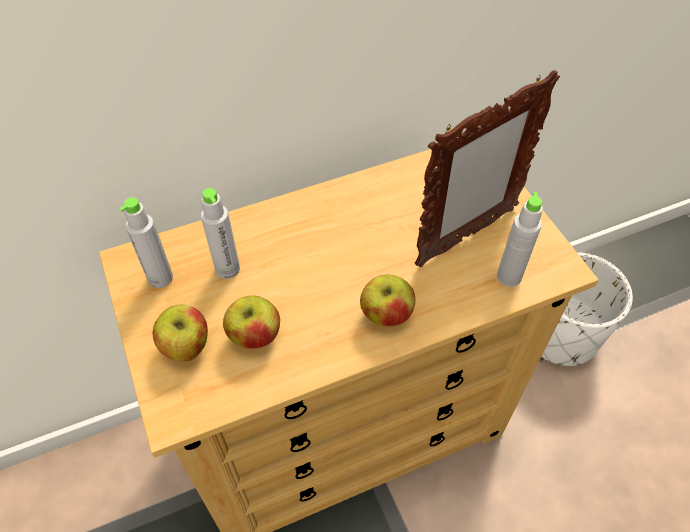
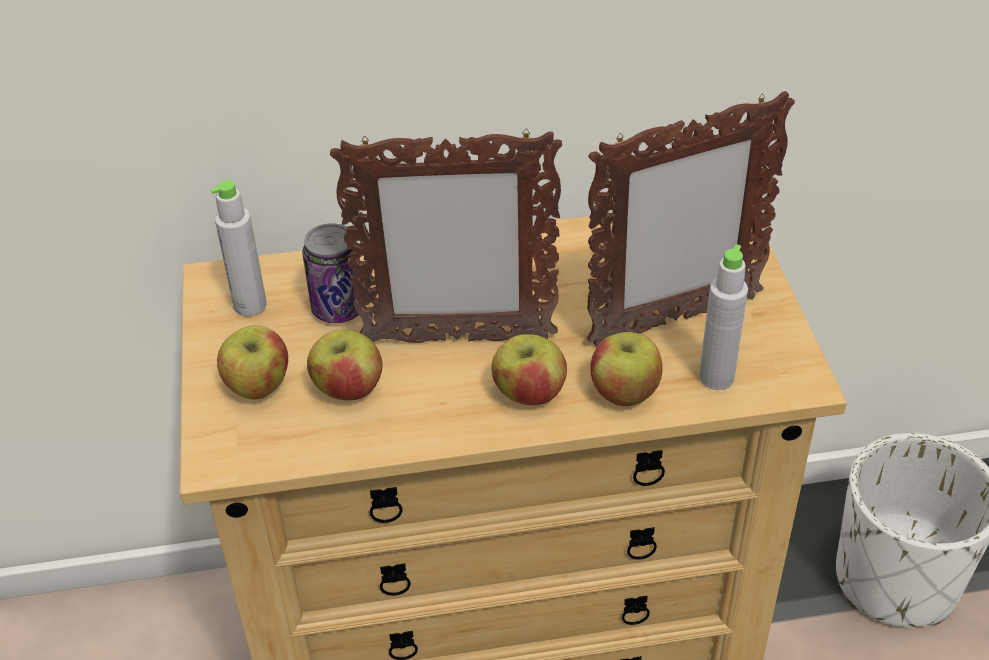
camera: 15 degrees right, 10 degrees down
(227, 269) = (338, 309): grey bottle -> can
(321, 279) = (456, 339): none -> picture frame
(451, 300) = (624, 392): none -> apple

